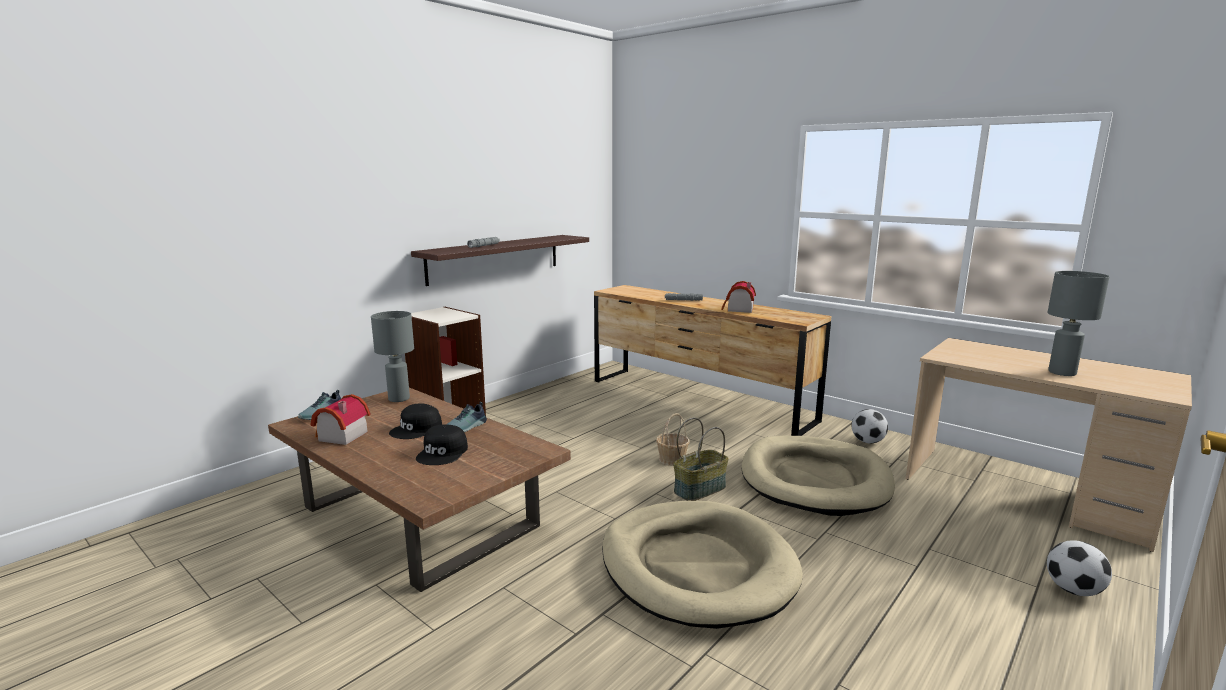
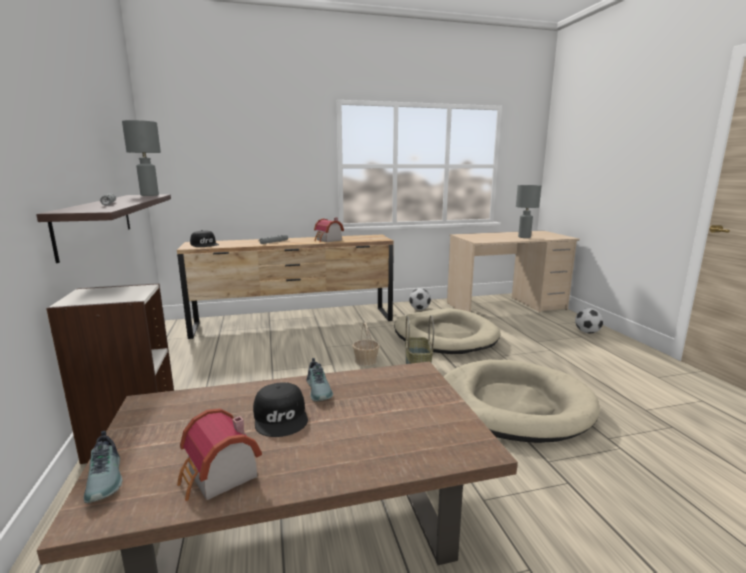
camera: 55 degrees left, 0 degrees up
(398, 399) = (164, 409): grey table lamp -> grey table lamp (149, 195)
(443, 453) = (369, 415): black cap -> black cap (205, 244)

